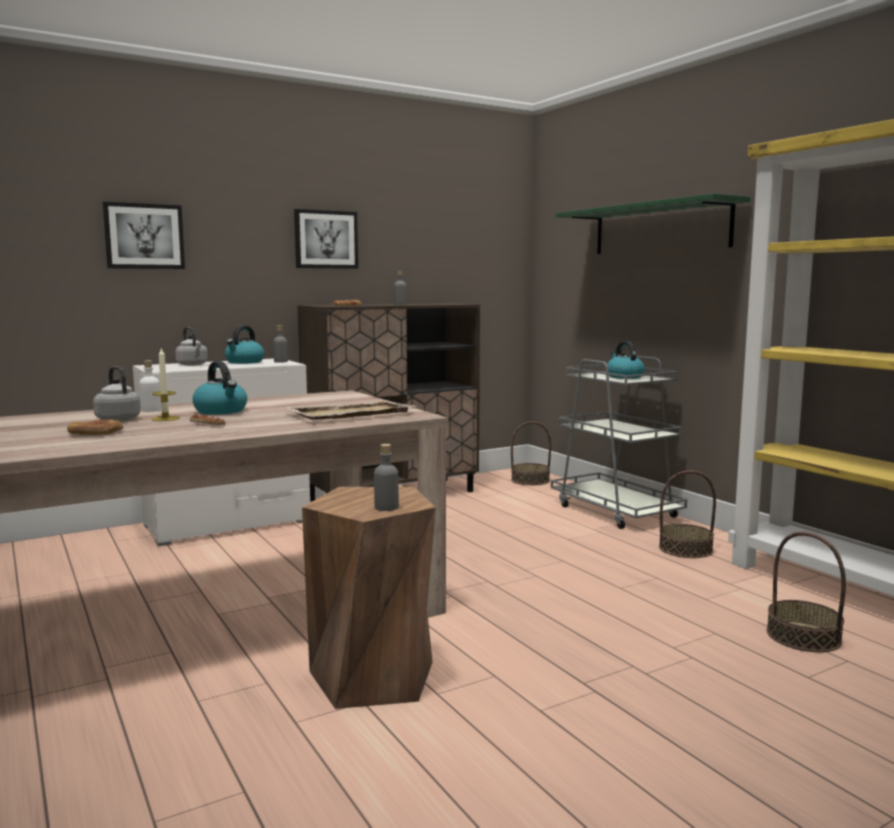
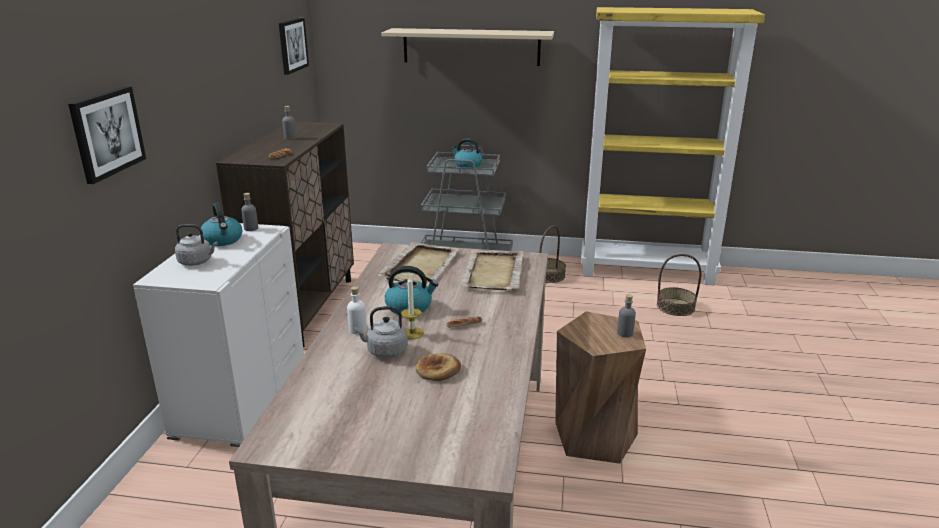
camera: 50 degrees left, 15 degrees up
(320, 401) = (421, 266): none -> beige tray
(325, 239) = (219, 86): picture -> picture (292, 45)
(530, 480) = (364, 254): basket -> none
(660, 229) = (471, 46): green shelf -> beige shelf

